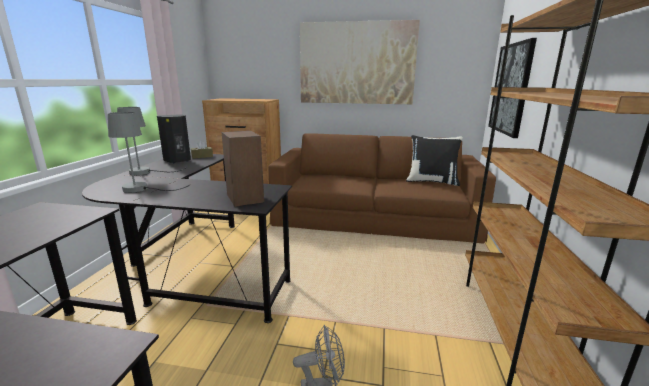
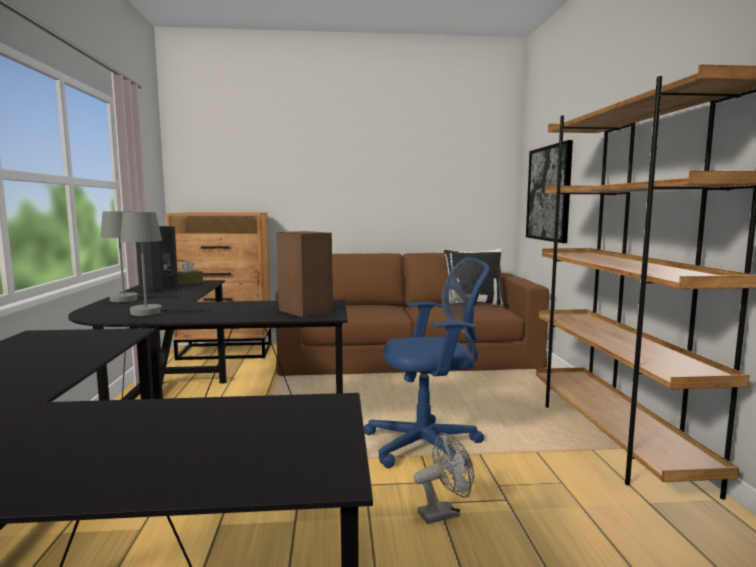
camera: 15 degrees left, 10 degrees down
(346, 311) = (428, 446): none -> blue office chair
(356, 63) = (367, 168): picture -> none

